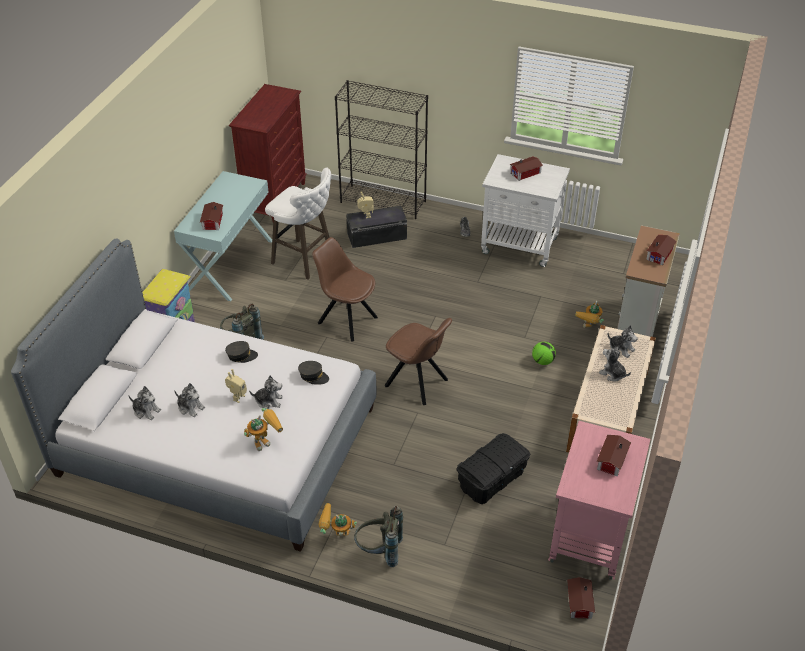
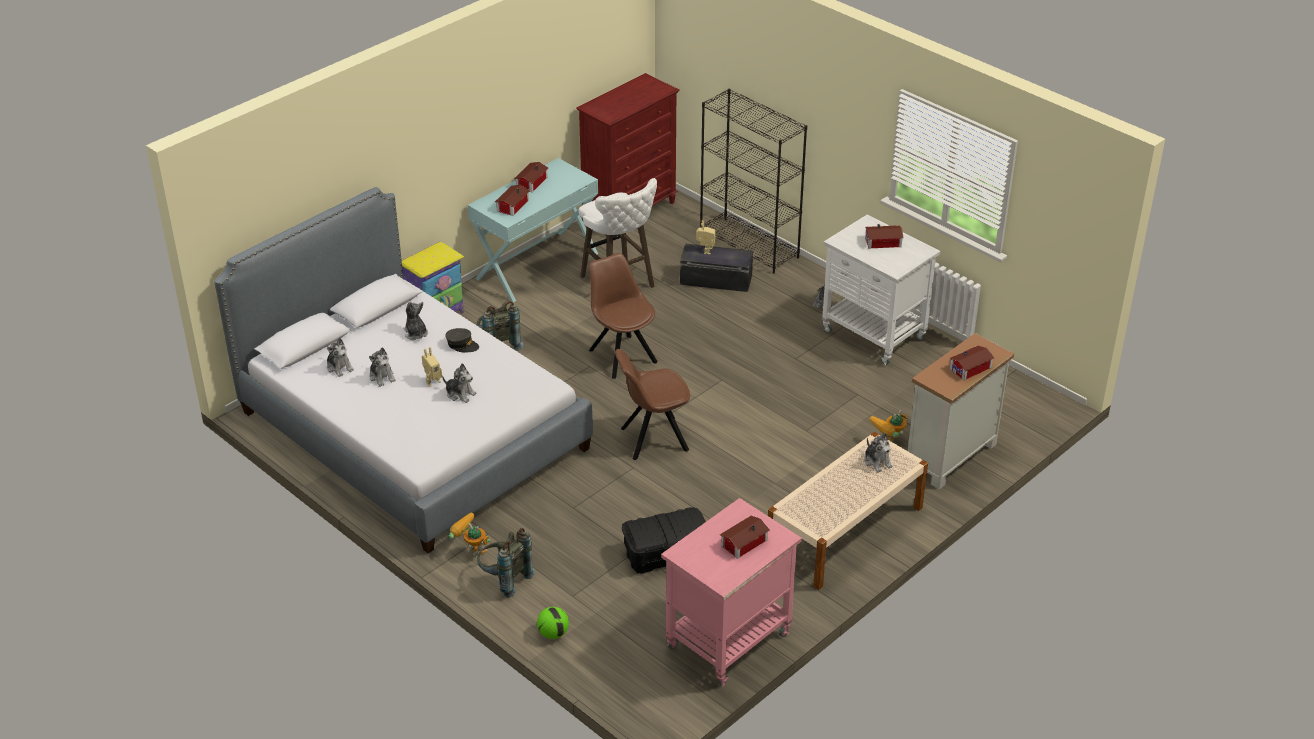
camera: 25 degrees right, 5 degrees down
(265, 440) = (432, 427): toy robot -> none
(313, 376) = (519, 385): grey cap -> none
(417, 383) = (653, 439): brown chair -> brown chair turned 105 degrees clockwise
(543, 361) = (808, 460): football -> football (553, 633)
(578, 603) = (670, 694): toy house -> toy house (530, 182)
(612, 374) = (847, 483): plush toy -> plush toy (415, 333)

